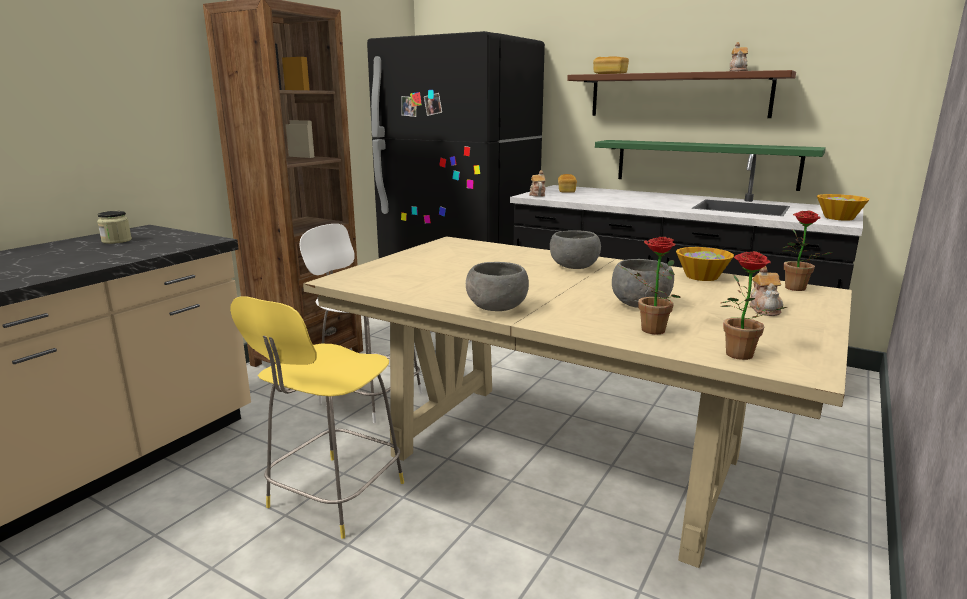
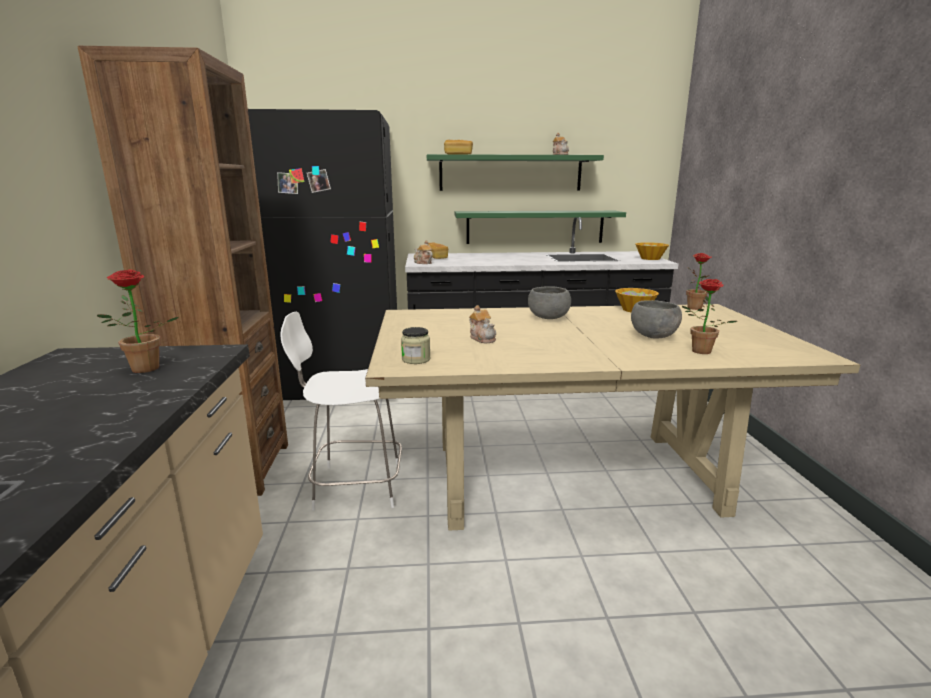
camera: 35 degrees left, 0 degrees up
(116, 241) = (74, 376): jar -> jar (416, 359)
(333, 497) = (450, 589): yellow stool -> none
(496, 309) = (581, 361): grey bowl -> none
(677, 95) = (510, 173): brown shelf -> green shelf
(739, 356) = (777, 356): potted plant -> potted plant (143, 370)
(765, 309) = (714, 324): teapot -> teapot (482, 338)

